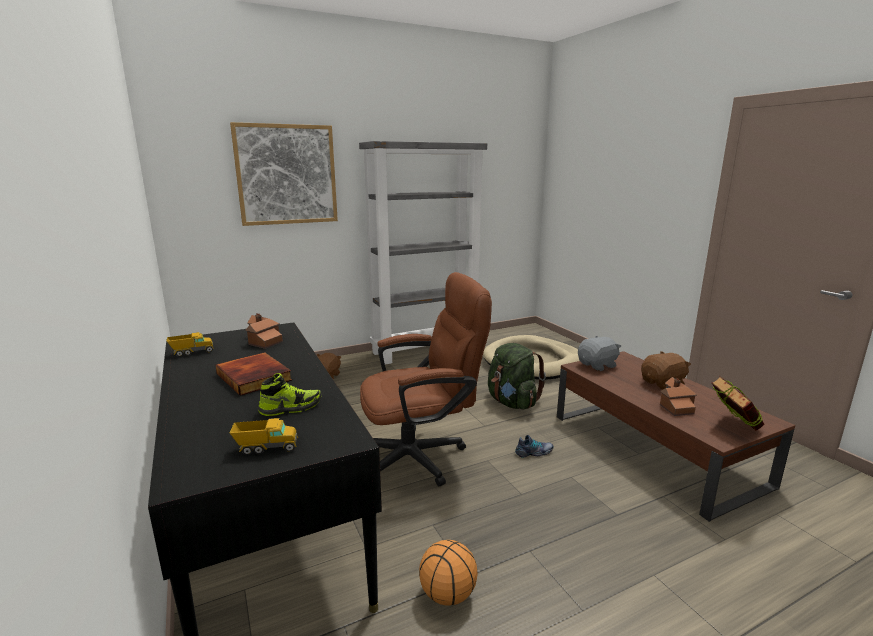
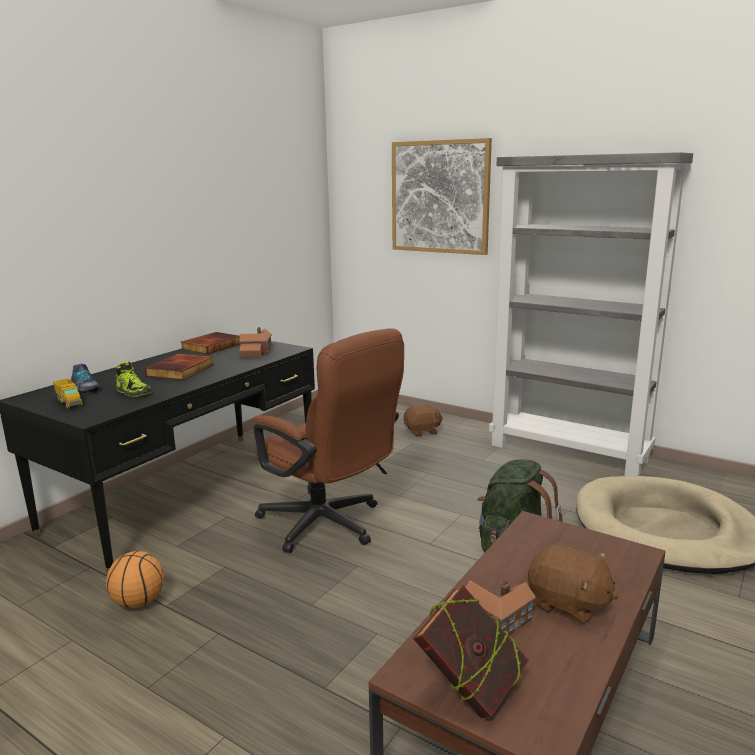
camera: 60 degrees right, 0 degrees up
(192, 353) = (211, 346): toy truck -> book
(534, 452) = (405, 593): shoe -> shoe (85, 388)
(597, 365) = (562, 537): grey plush toy -> none

